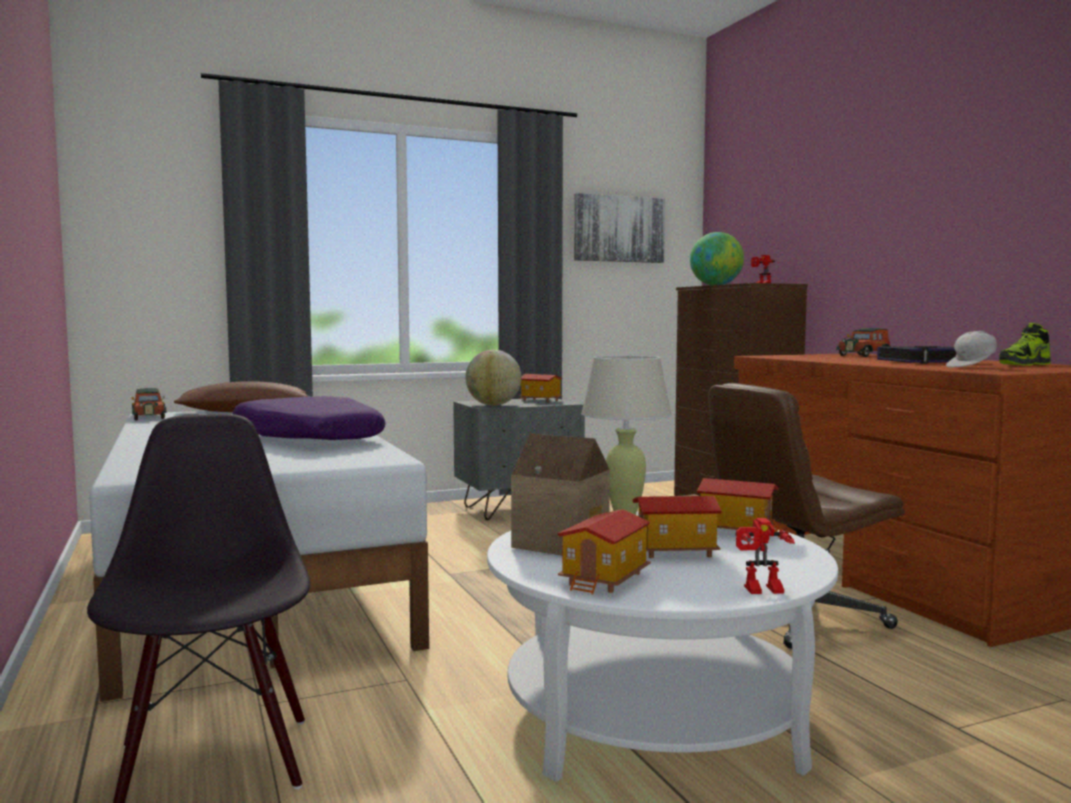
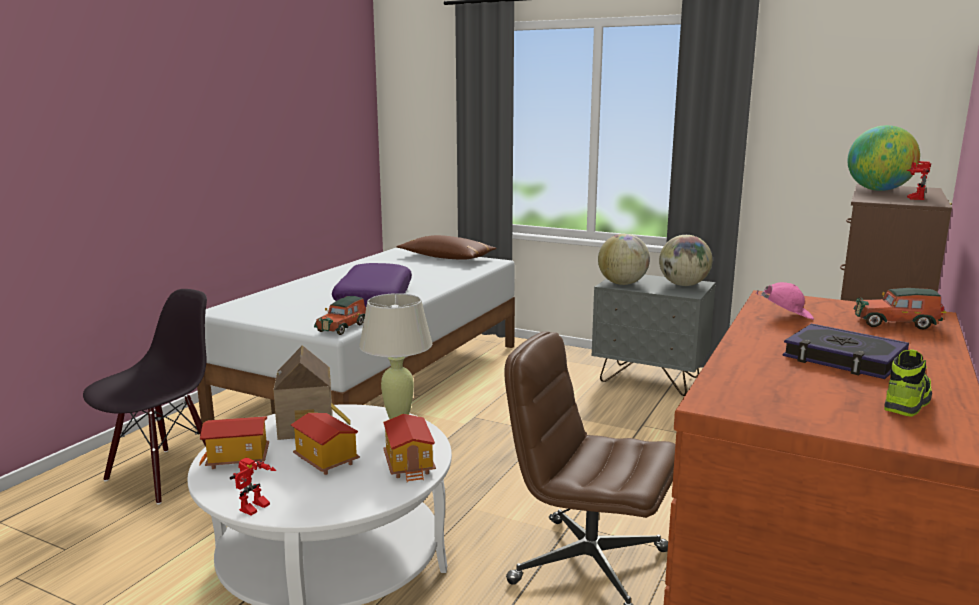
camera: 50 degrees right, 10 degrees up
(149, 417) = (389, 253): toy car -> toy car (343, 327)
(540, 400) = (683, 285): toy house -> globe
(618, 229) = (833, 106): picture -> none
(762, 591) = (255, 509): toy robot -> toy robot turned 105 degrees counterclockwise
(814, 358) = (785, 316): none -> pink cap
(973, 367) = (788, 386): white cap -> none
(1024, 364) = (906, 402): shoe -> shoe turned 105 degrees clockwise

